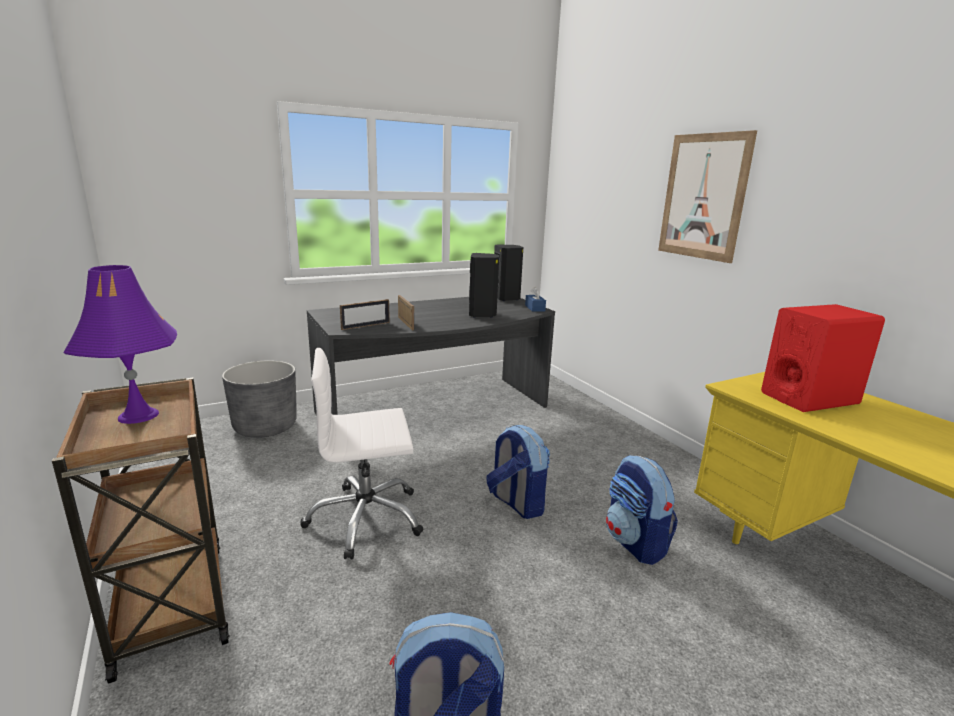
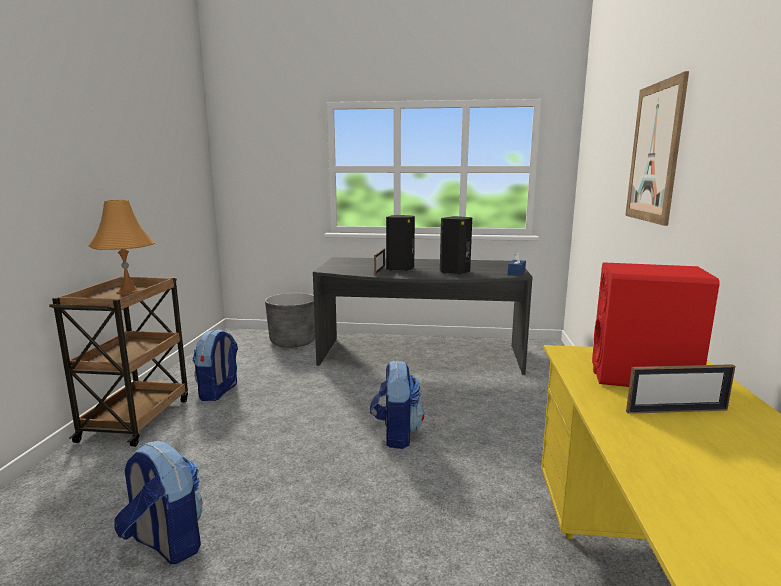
camera: 35 degrees right, 5 degrees down
(139, 415) = (128, 291): purple table lamp -> orange table lamp
(365, 326) = (348, 269): picture frame -> picture frame (676, 411)
(365, 519) = (281, 410): white office chair -> none
(507, 298) = (507, 264): black speaker -> black speaker (400, 269)
(635, 543) = (459, 497): backpack -> backpack (219, 392)

